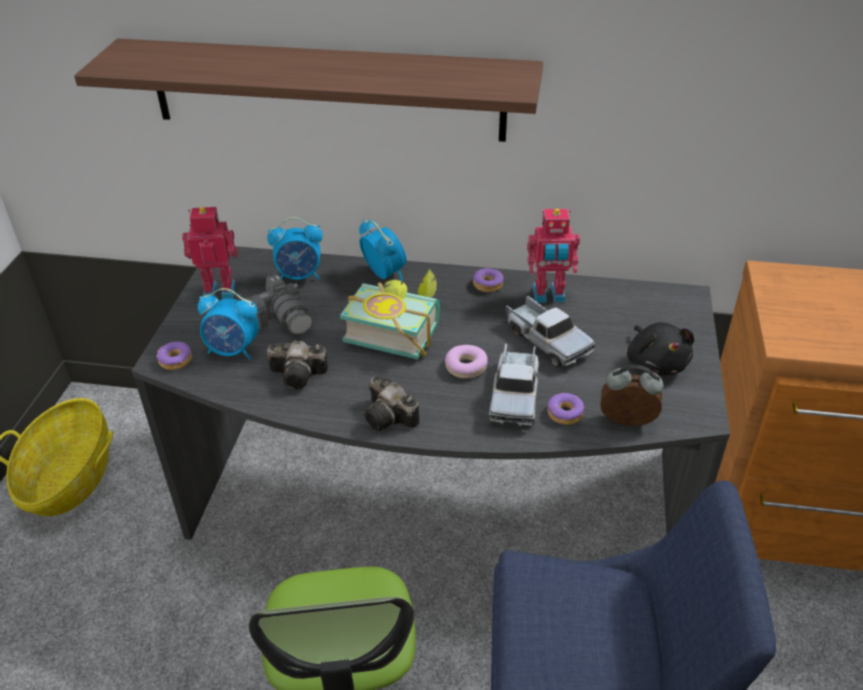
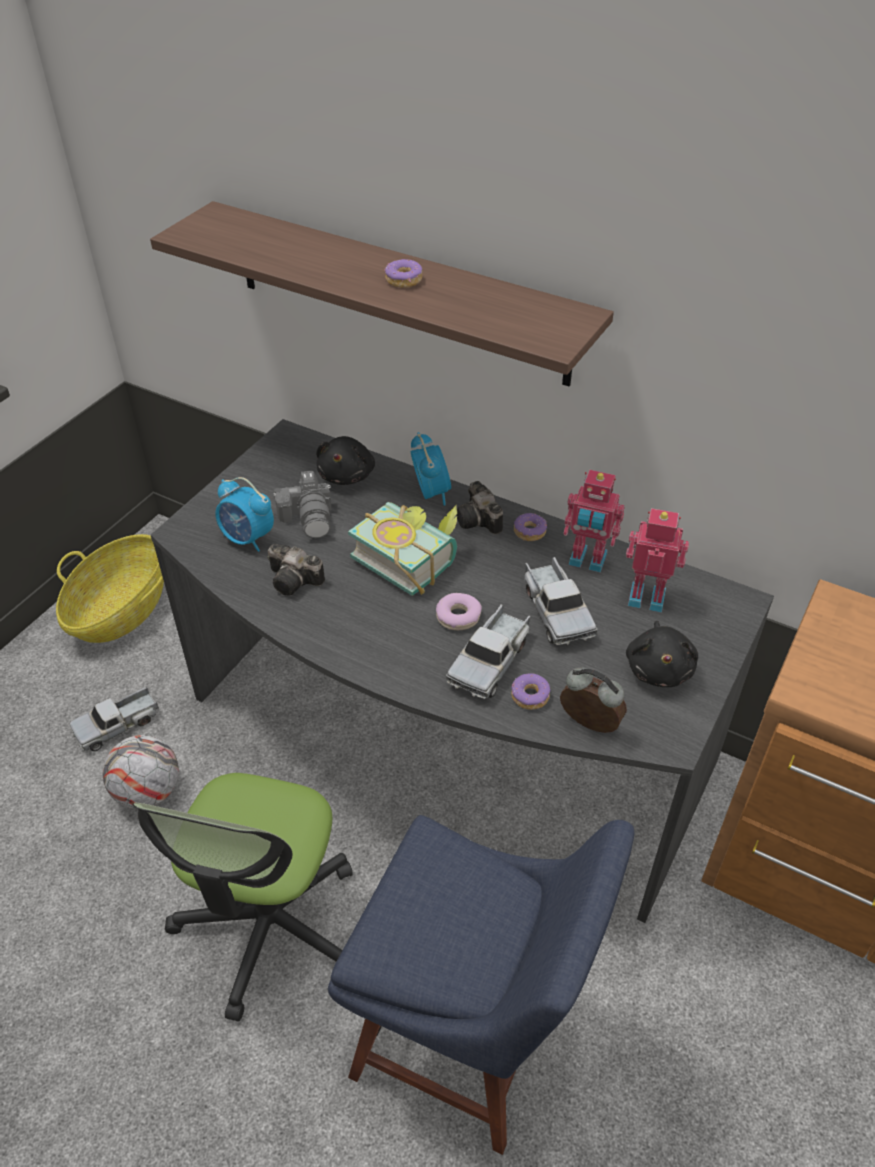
camera: 20 degrees right, 5 degrees up
(112, 586) = (118, 725): none -> toy truck
(172, 639) = (148, 791): none -> football
(176, 361) = (192, 535): donut -> donut (404, 280)
(219, 290) = (266, 471): toy robot -> toy robot (647, 596)
(300, 276) = (347, 475): alarm clock -> black plush toy
(391, 418) = (357, 650): camera -> camera (480, 521)

